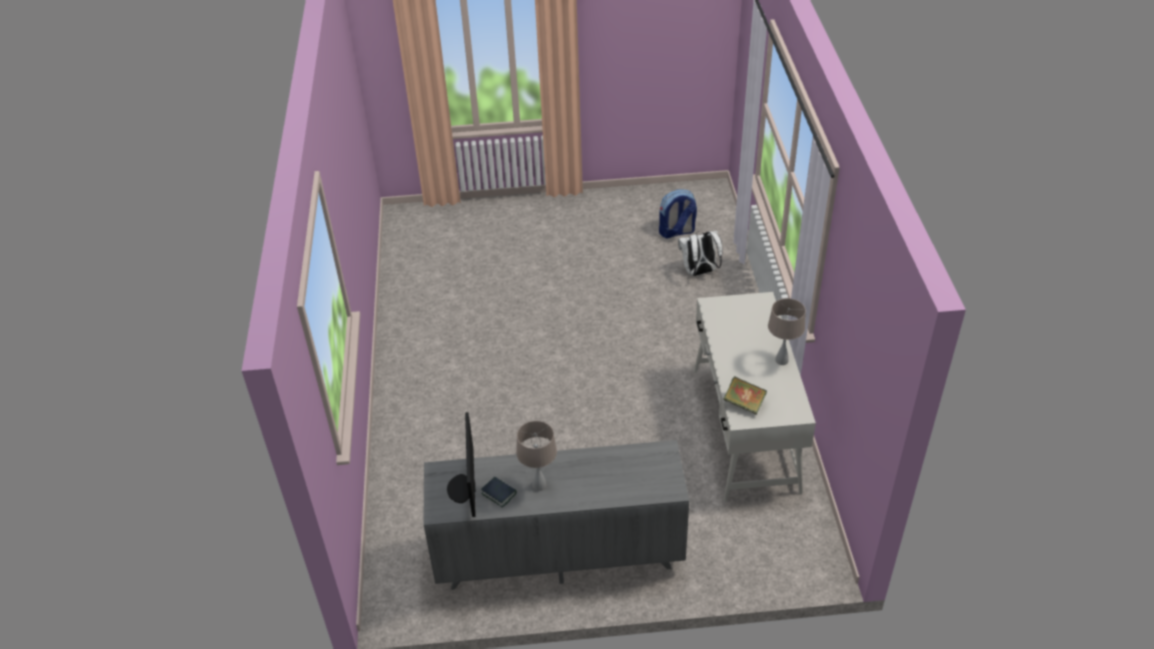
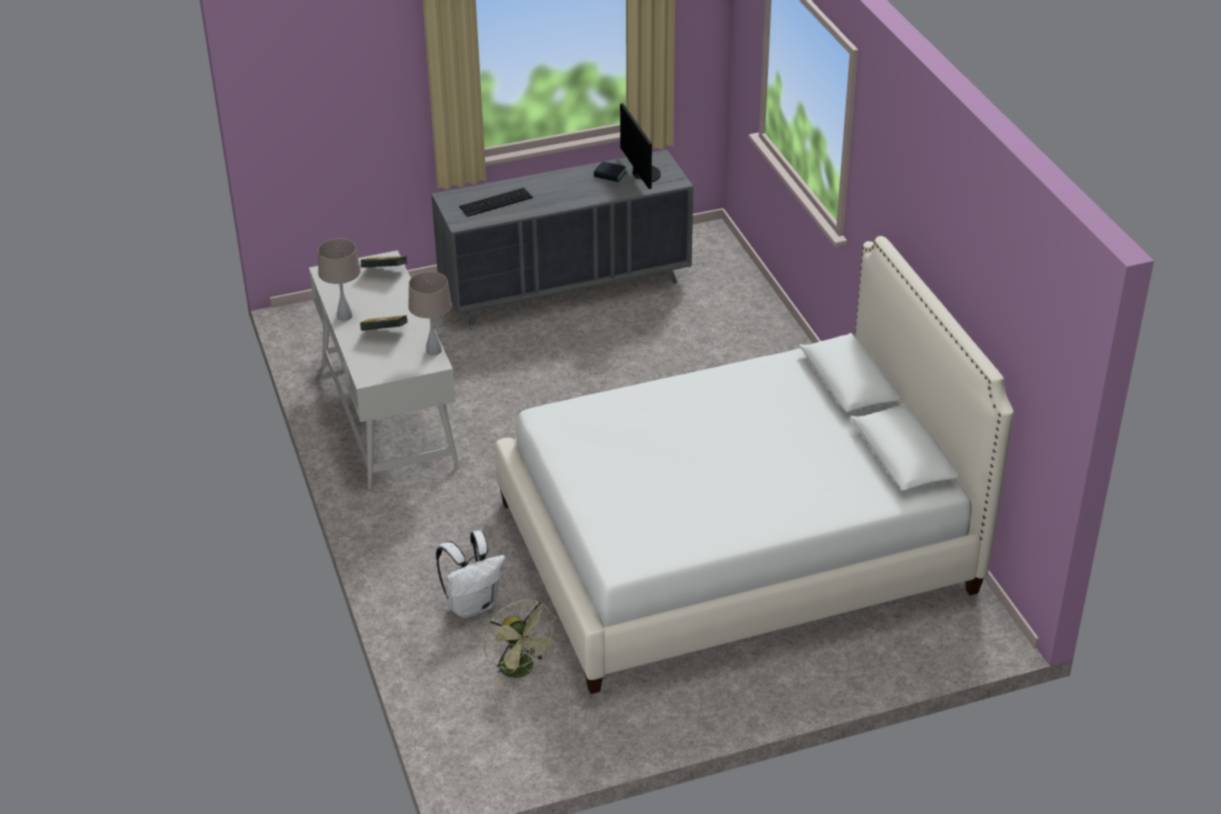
camera: 165 degrees right, 5 degrees down
(519, 283) = (737, 546): none -> white bed
(539, 485) = (575, 185): beige table lamp -> beige table lamp (434, 351)
(625, 473) = (496, 202): none -> keyboard
(676, 232) = (521, 670): backpack -> green fan
(748, 337) = (385, 334): none -> book

